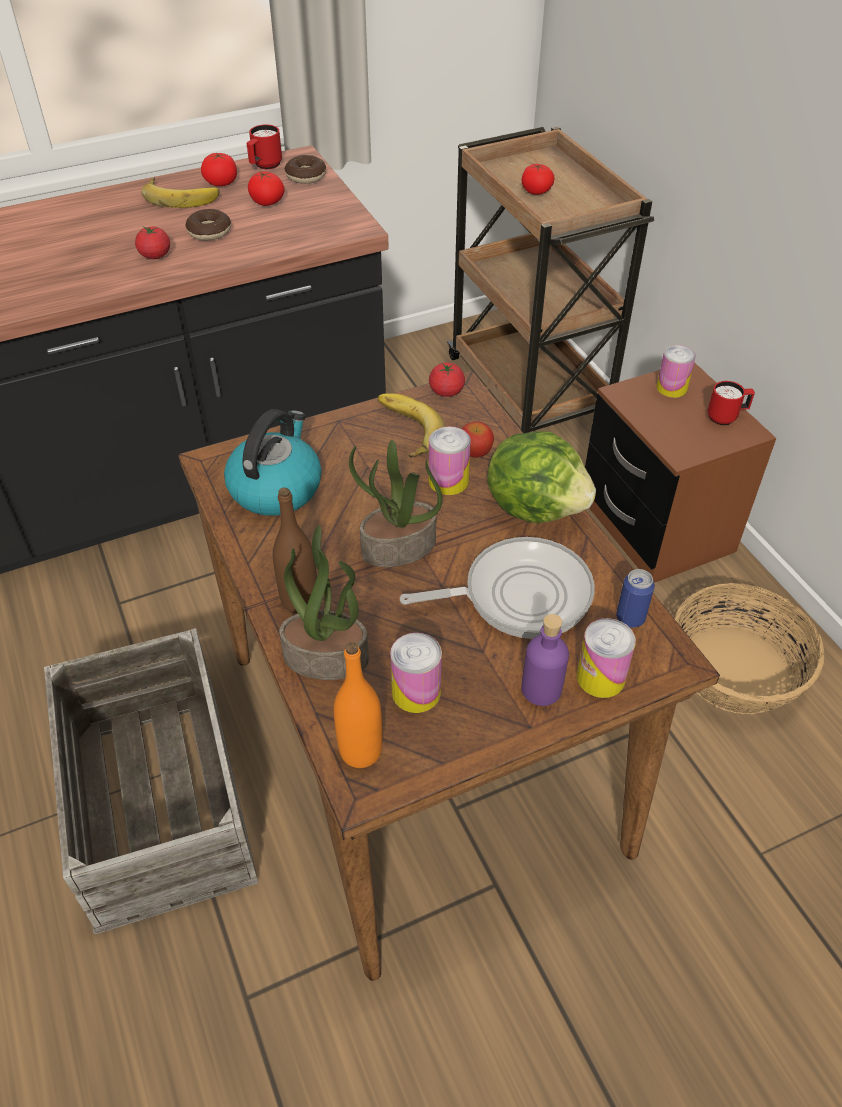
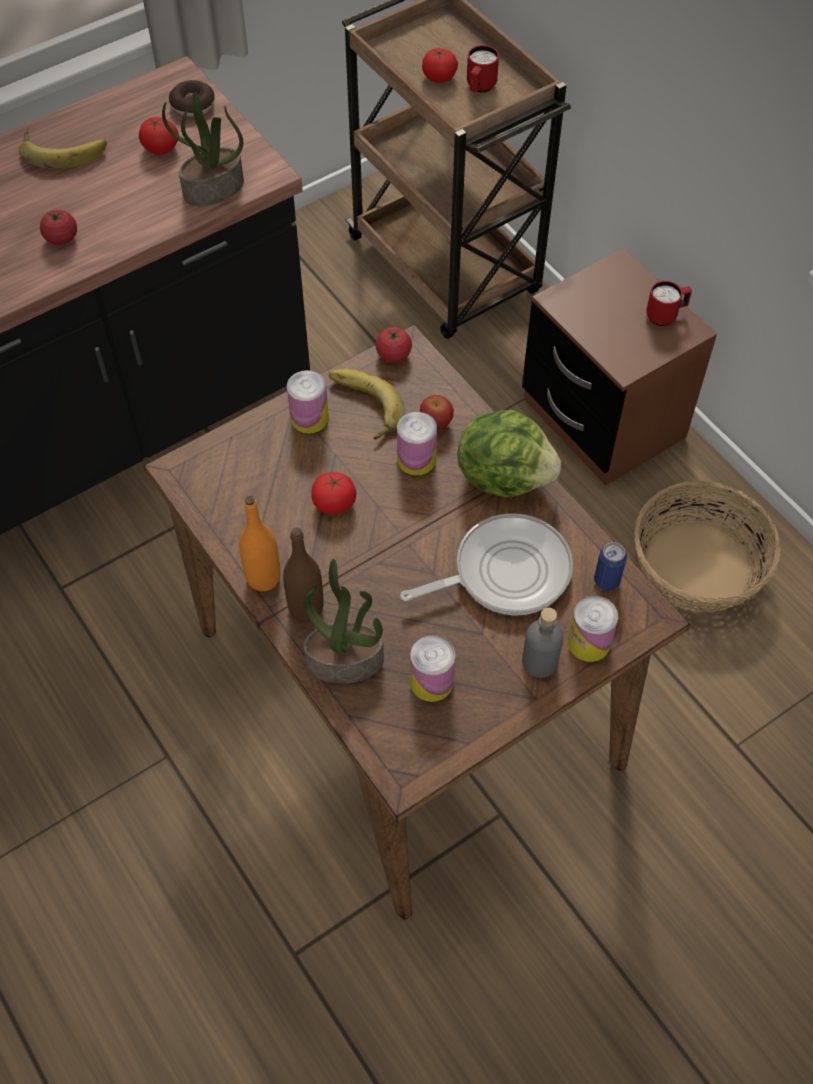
camera: 10 degrees left, 10 degrees up
(163, 802) = (167, 789): crate -> none
(209, 232) = (110, 198): donut -> none
(221, 183) = (101, 125): tomato -> tomato (334, 503)
(265, 166) = (143, 95): red mug -> red mug (479, 88)
(276, 487) = (252, 490): kettle -> none
(360, 751) = (395, 744): orange bottle -> orange bottle (263, 578)
(398, 548) = (384, 540): potted plant -> potted plant (213, 190)
(541, 689) = (539, 662): purple bottle -> grey bottle
(671, 388) = (607, 286): can -> can (309, 418)

